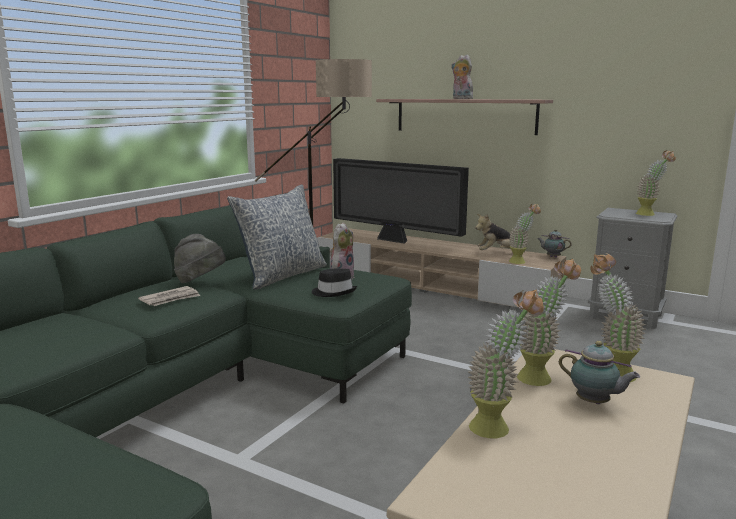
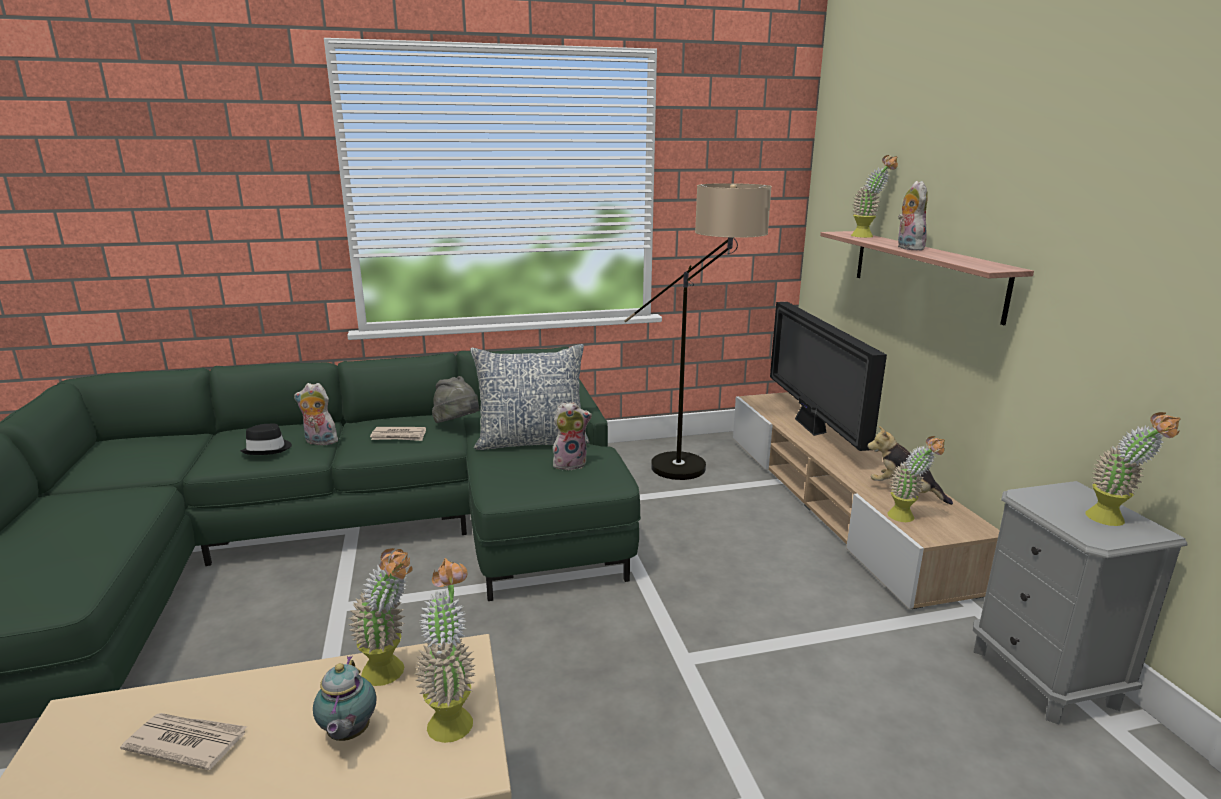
camera: 45 degrees right, 5 degrees up
(94, 324) = (319, 442): none -> plush toy
(334, 292) = (523, 479): black hat -> black hat (268, 449)
(498, 426) = (240, 695): potted plant -> potted plant (868, 236)
(538, 456) = (186, 742): none -> newspaper
(552, 257) = (978, 528): teapot -> none

